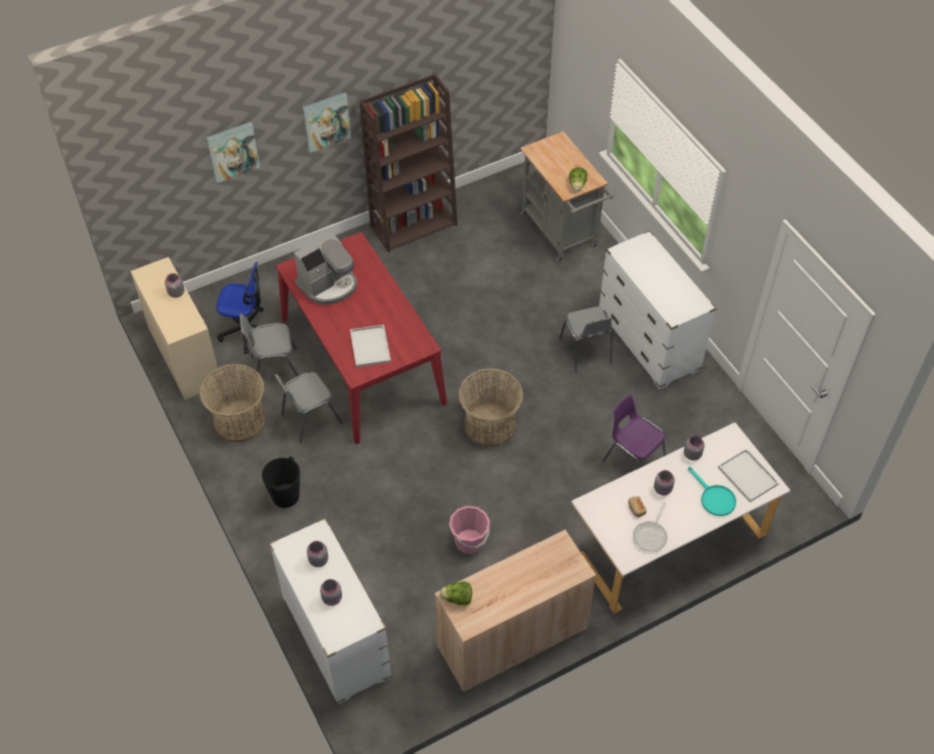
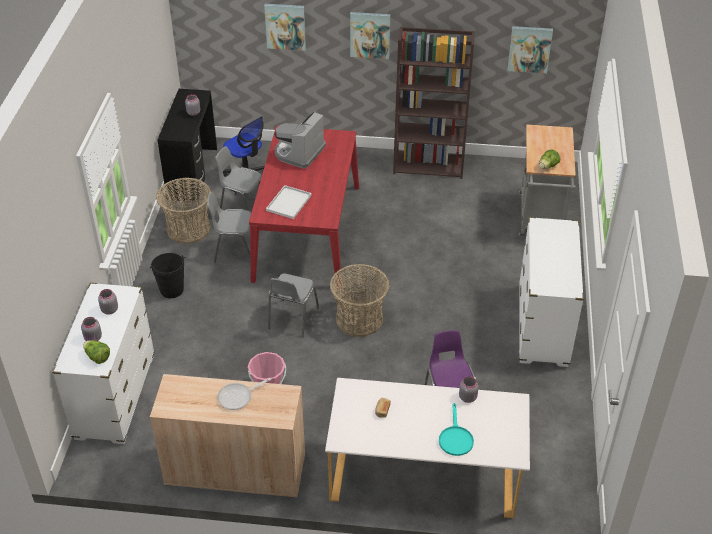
camera: 35 degrees right, 10 degrees down
(184, 355) = (192, 173): beige desk -> black desk
(328, 285) = (299, 153): coffee machine -> coffee machine turned 120 degrees clockwise
(457, 598) = (175, 386): lettuce -> lettuce (97, 357)
(488, 68) = (529, 49): none -> picture
(586, 352) = (483, 308): grey chair -> grey chair (292, 319)
(651, 535) = (376, 435): frying pan -> frying pan (238, 397)
(663, 489) = (418, 409): grey jar -> none
(746, 475) = (500, 437): white tray -> none

